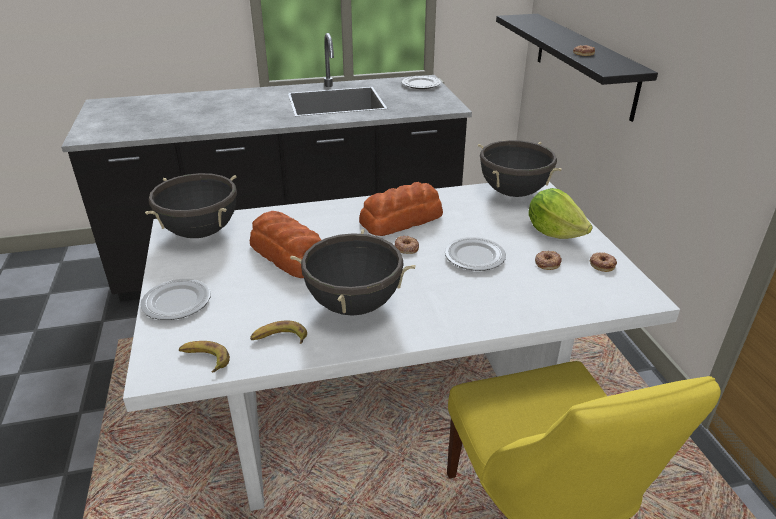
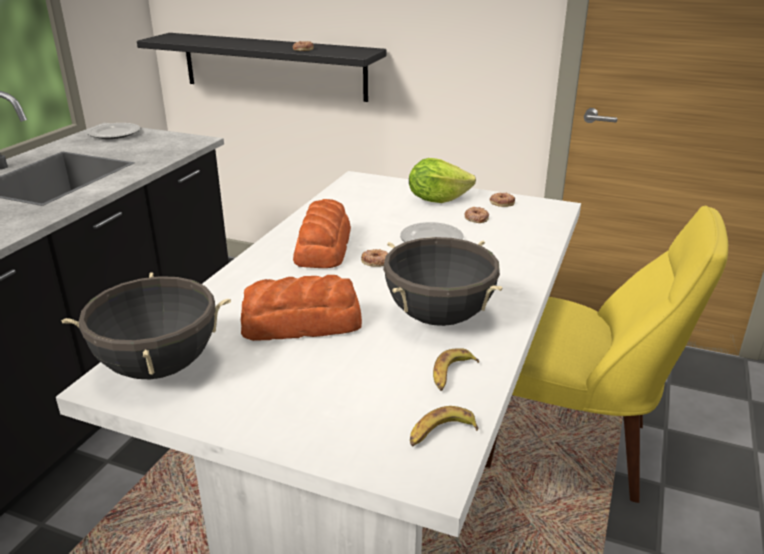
camera: 55 degrees left, 5 degrees down
(177, 302) = (302, 425): plate -> none
(513, 192) = (355, 189): black cooking pot -> none

